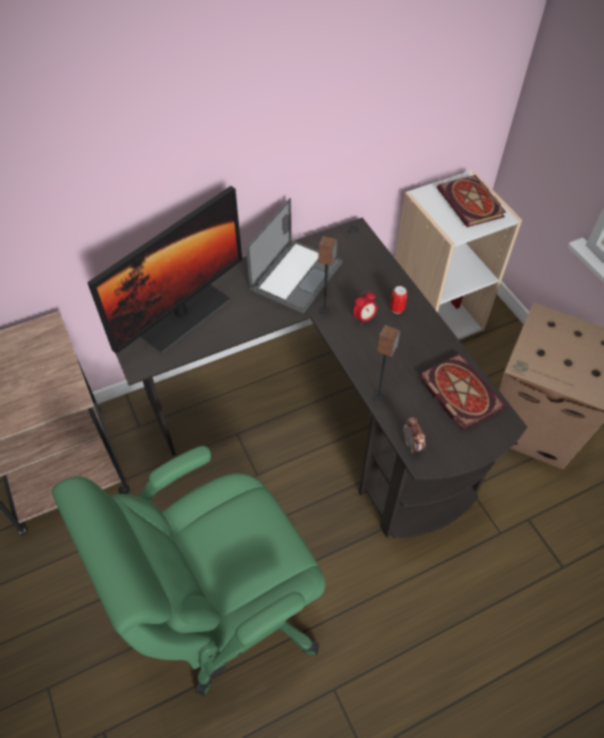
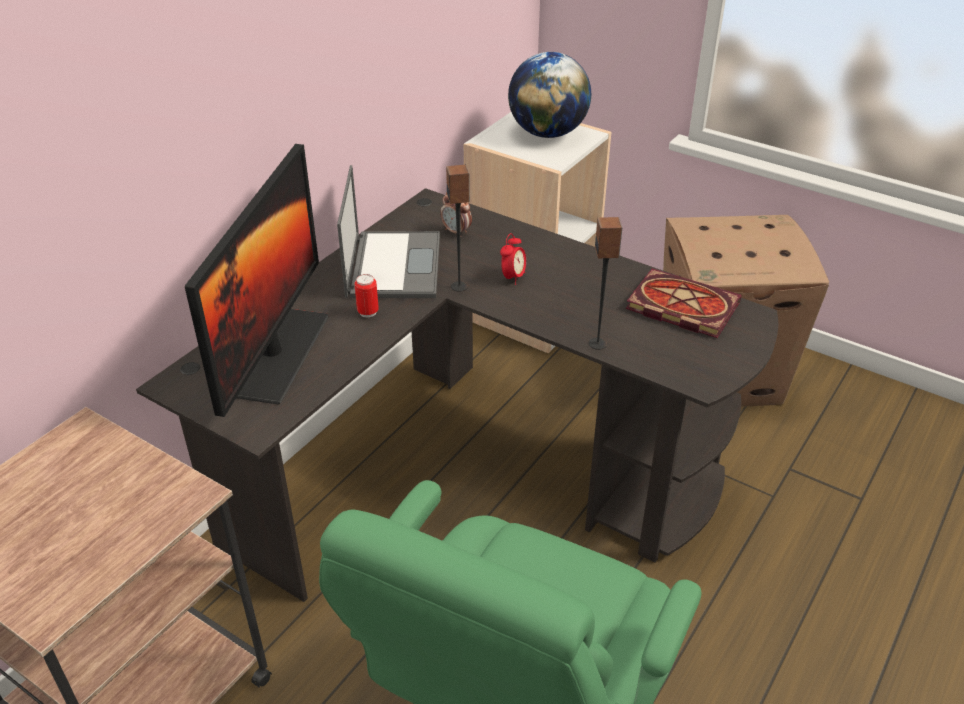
camera: 30 degrees left, 15 degrees down
(397, 309) = (543, 257): can -> can (368, 312)
(412, 445) = (676, 373): alarm clock -> alarm clock (456, 232)
(472, 204) = (547, 133): book -> globe

